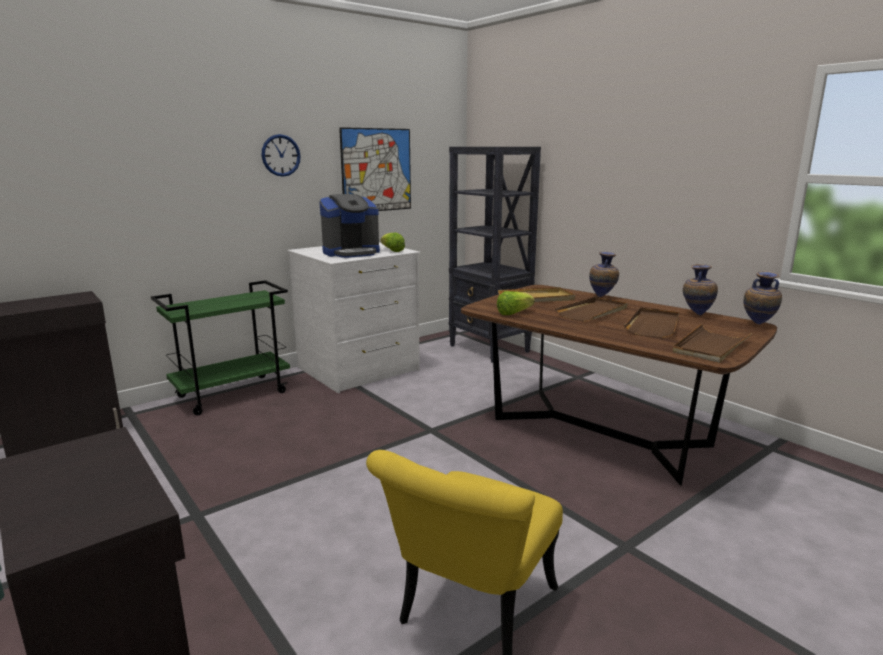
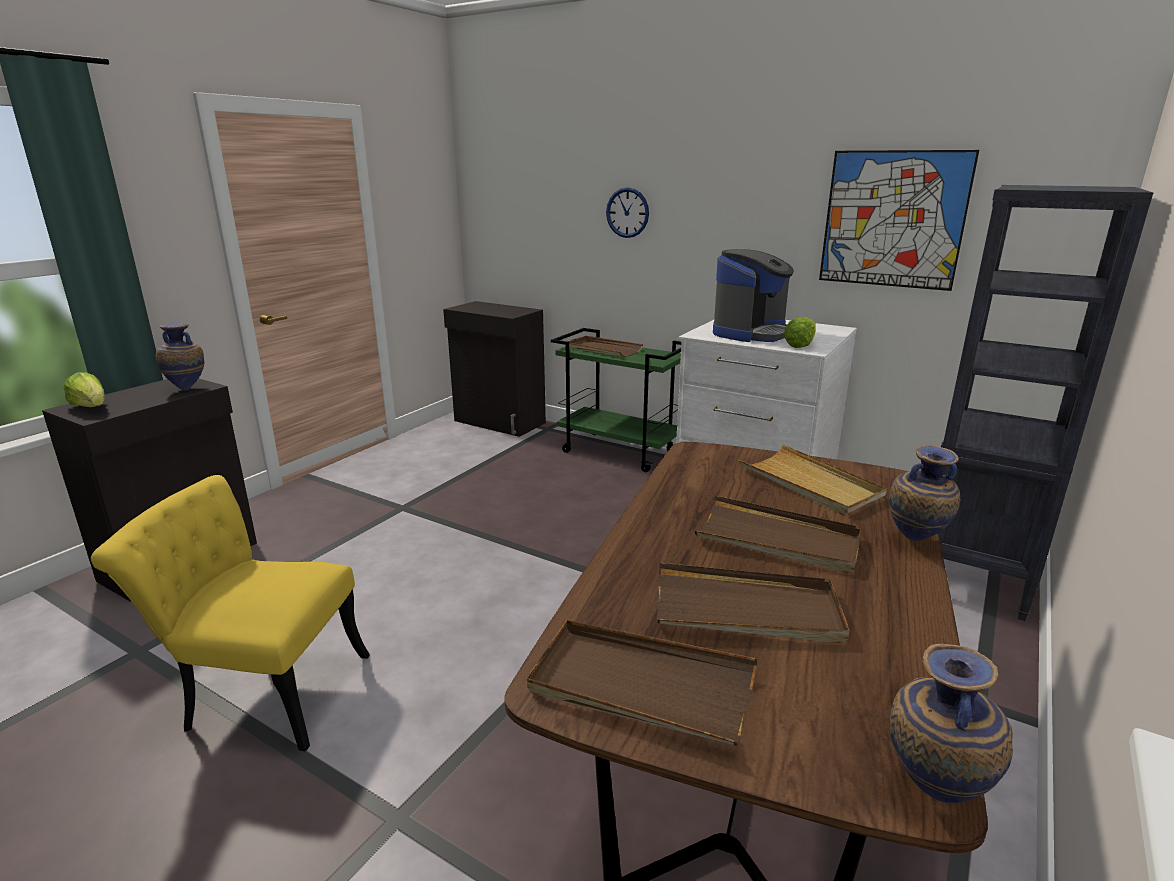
camera: 70 degrees right, 5 degrees up
(203, 305) = (602, 349): none -> brown tray
(281, 155) = (740, 190): wall clock -> wall clock (627, 212)
(351, 253) = (752, 333): coffee machine -> coffee machine turned 90 degrees counterclockwise
(513, 313) = (691, 476): lettuce -> lettuce (91, 407)
(696, 314) = (916, 674): vase -> vase (188, 389)

